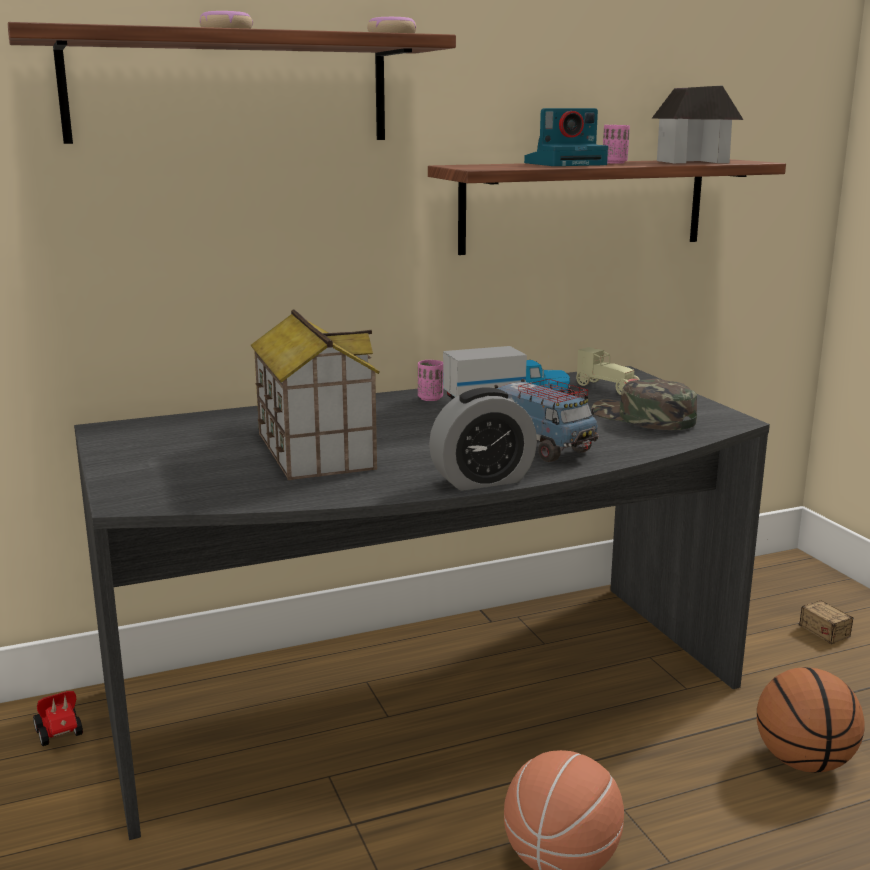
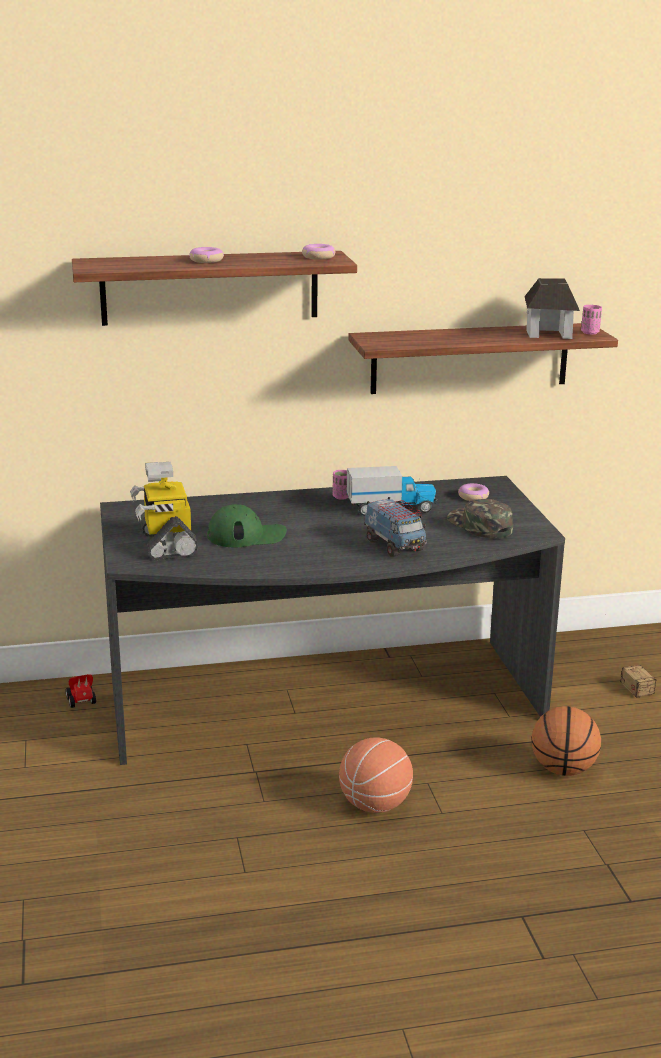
camera: 10 degrees right, 5 degrees up
(189, 469) = (167, 543): none -> toy robot
(313, 450) = (247, 535): toy house -> green cap
(482, 480) = (342, 567): alarm clock -> none
(566, 164) = (448, 336): camera -> none
(608, 388) = (473, 497): beige toy car -> donut
(614, 163) = (486, 334): pink cup -> pink cup (590, 332)

